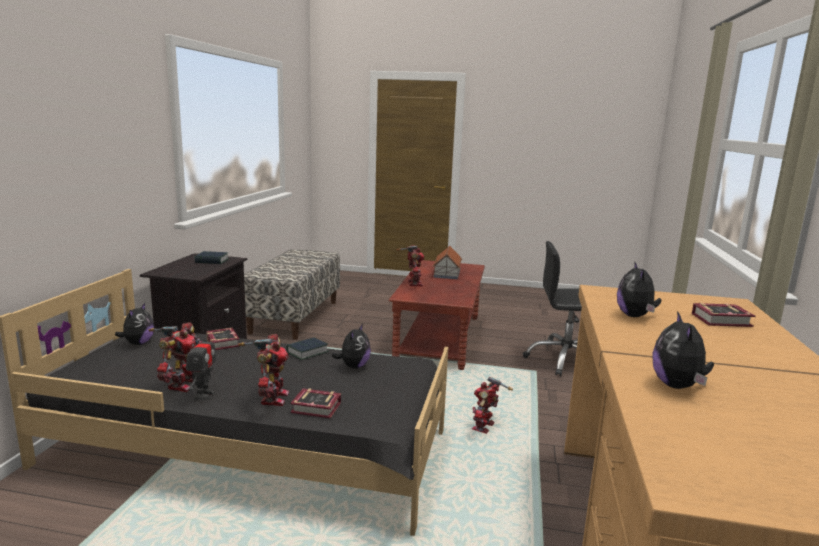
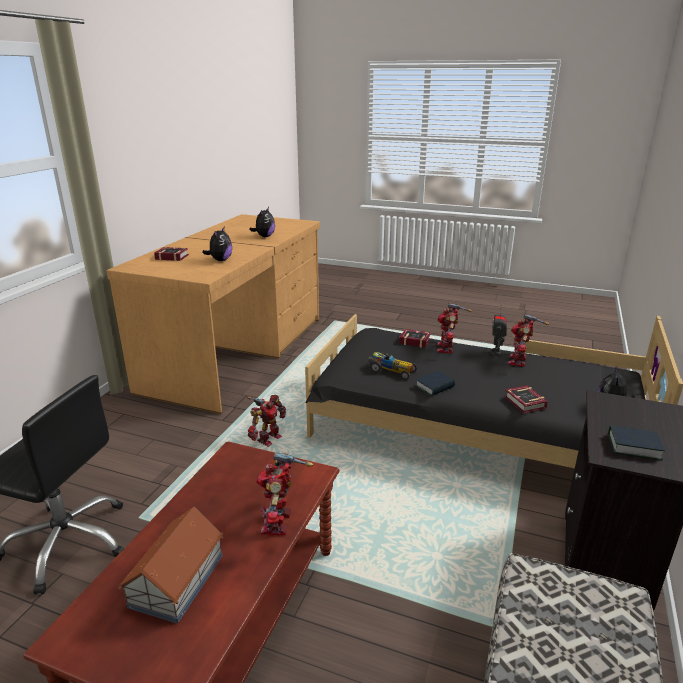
camera: 170 degrees left, 10 degrees up
(353, 366) = (390, 370): plush toy -> toy car

